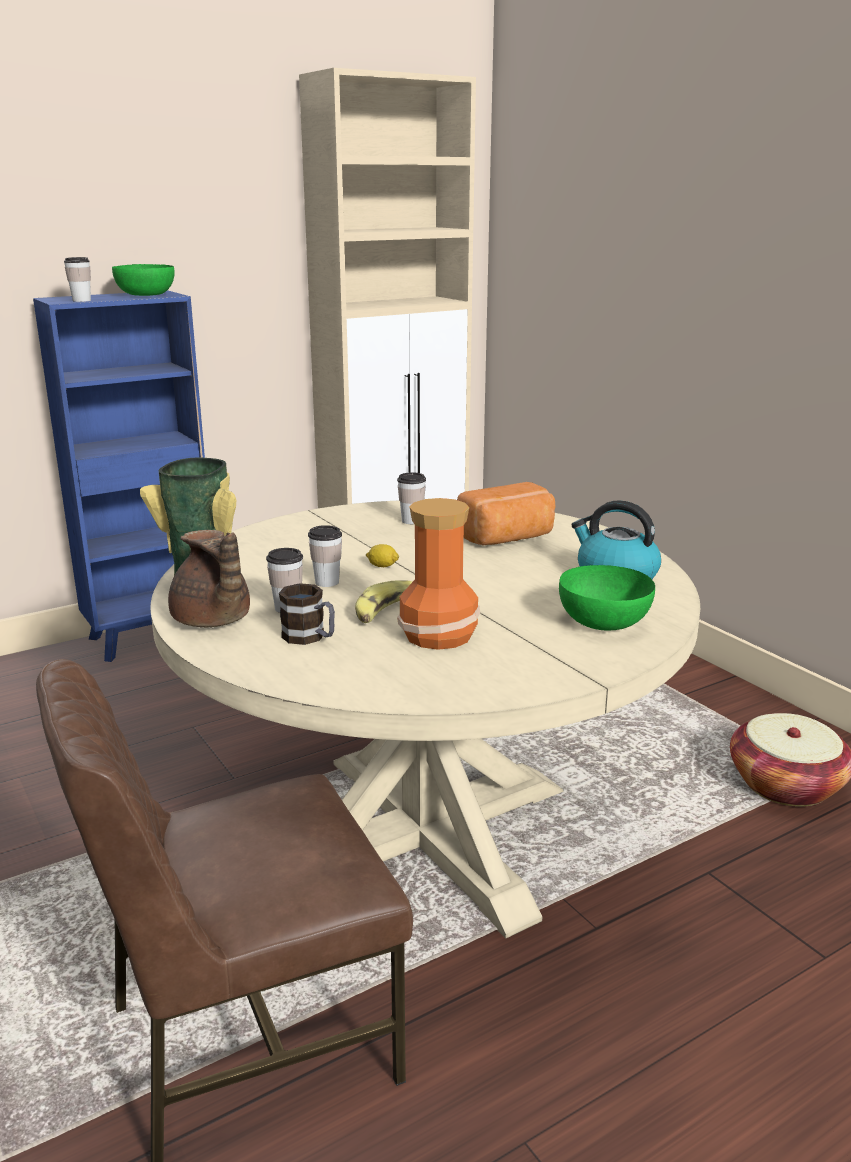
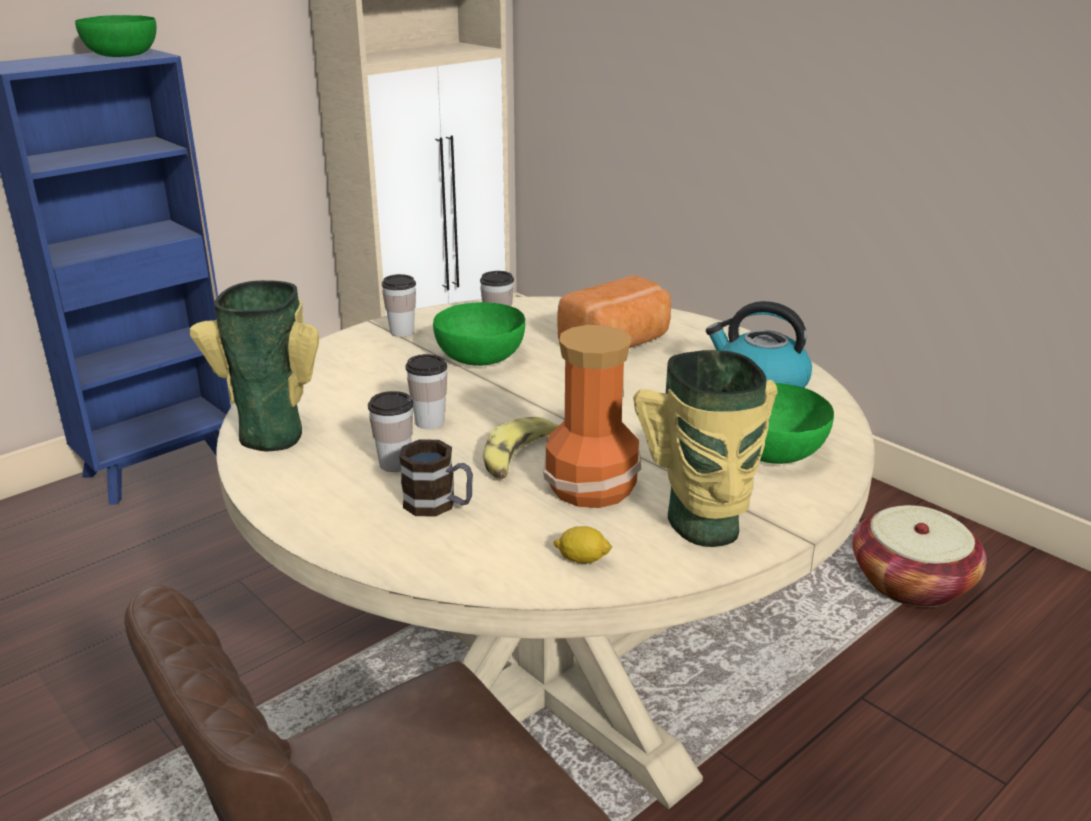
camera: 10 degrees left, 5 degrees up
(81, 300) = (42, 66): cup -> cup (402, 332)
(212, 621) = (308, 492): brown teapot -> none
(382, 566) = (487, 393): lemon -> lemon (582, 559)
(388, 541) = (481, 357): none -> green bowl
(520, 669) = (705, 527): none -> vase

